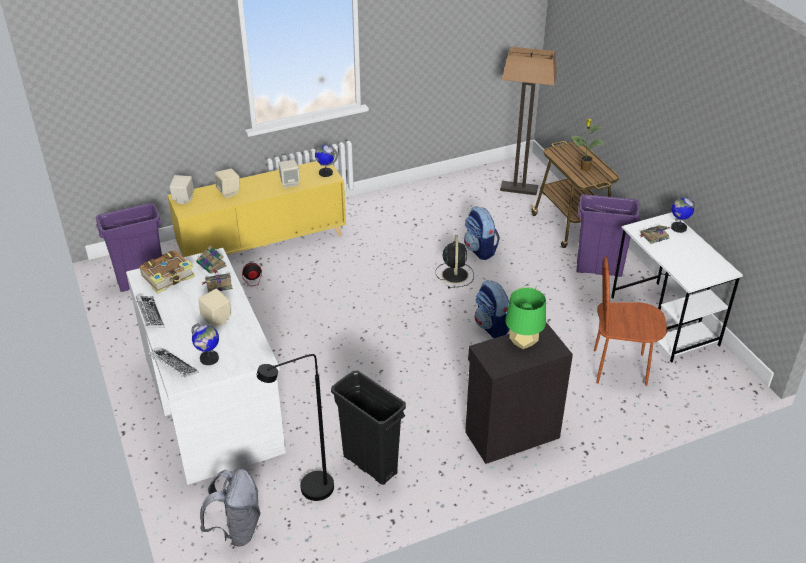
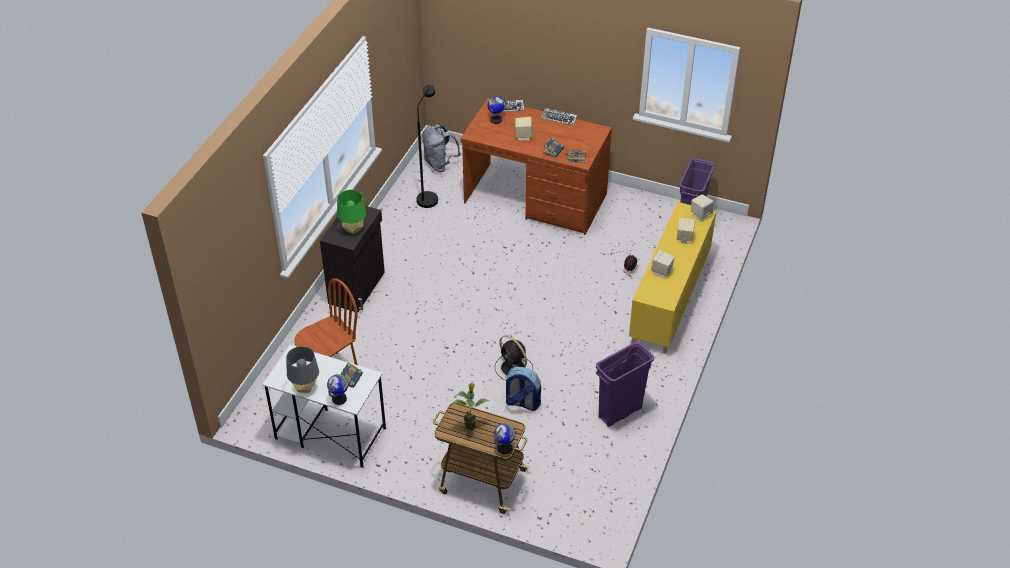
camera: 135 degrees right, 5 degrees up
(169, 277) = (584, 138): book -> none
(213, 403) = (535, 199): white desk -> brown desk
(325, 173) = (653, 297): globe -> globe (504, 448)
(369, 464) = (415, 225): black trash can -> none
(492, 326) = (442, 346): backpack -> none
(519, 189) = (567, 493): floor lamp -> none
(599, 269) = (417, 449): purple trash can -> purple trash can (620, 412)
(703, 250) = (305, 388): none -> grey table lamp

